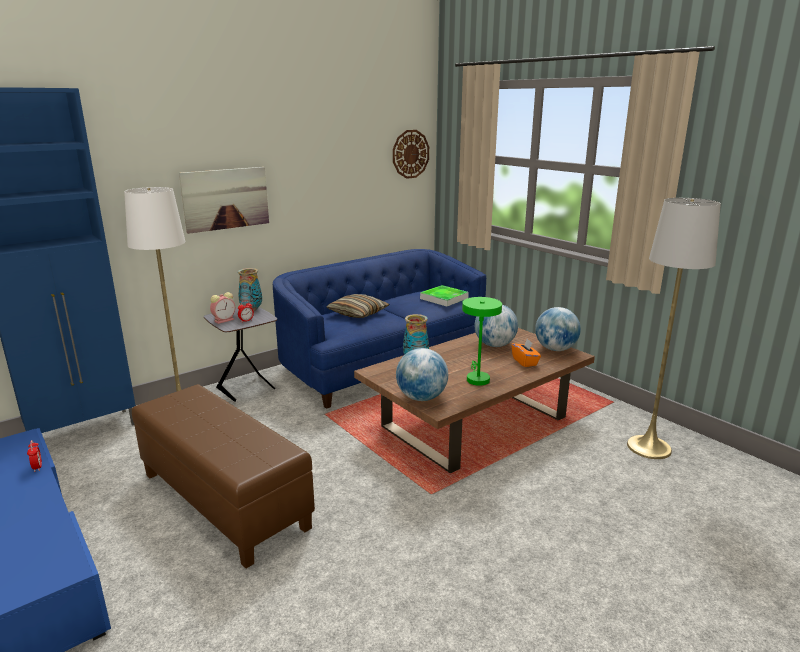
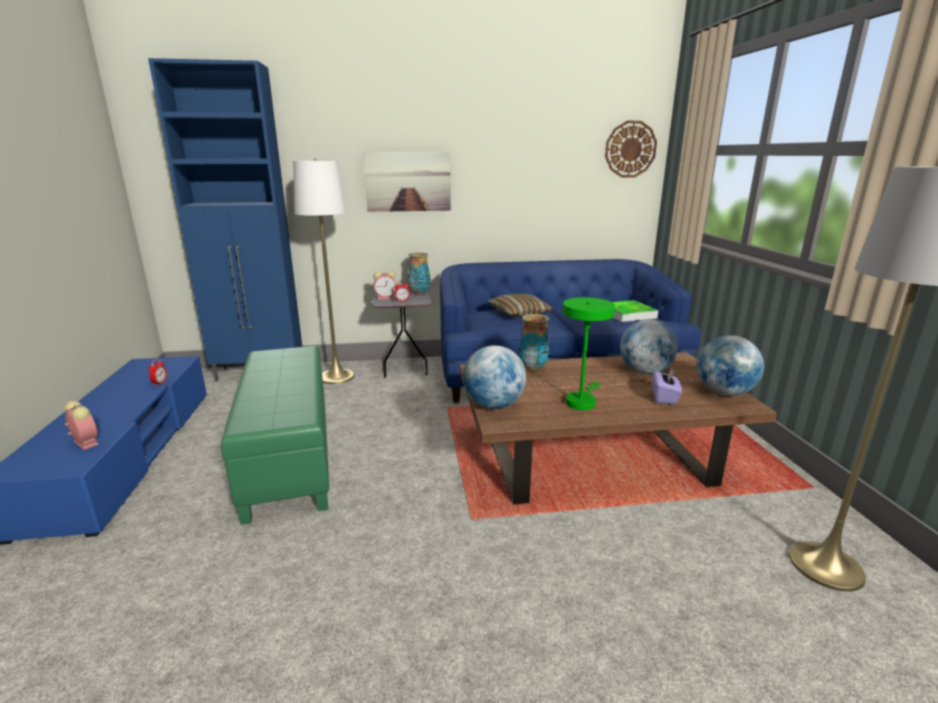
camera: 30 degrees right, 0 degrees up
(45, 547) = (85, 442): none -> alarm clock
(225, 500) = (290, 457): brown ottoman -> green ottoman
(525, 362) = (664, 397): orange tissue box -> purple tissue box

